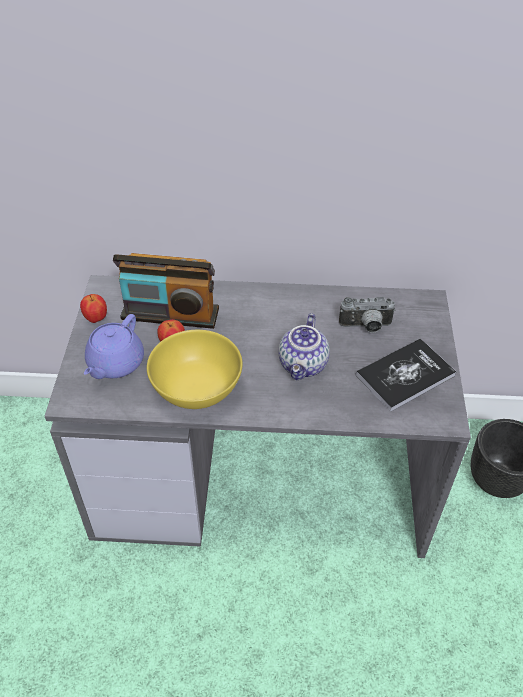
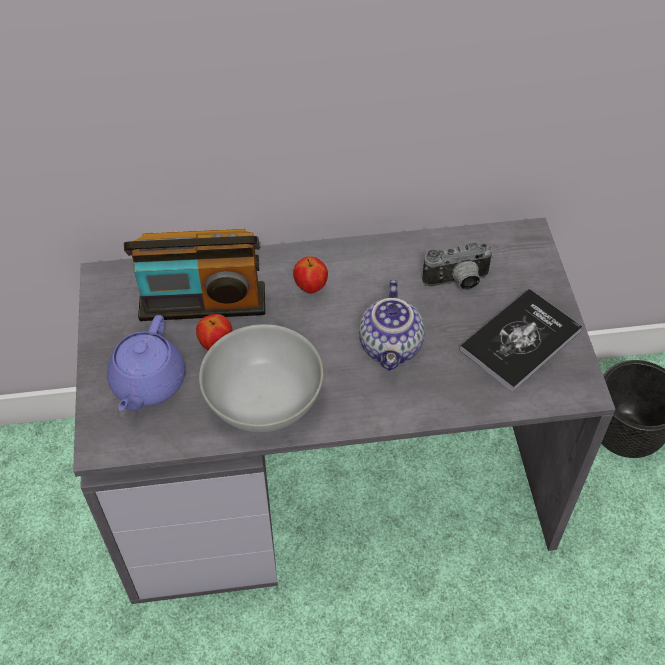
camera: 10 degrees left, 5 degrees up
(96, 318) = (105, 324): apple -> apple (311, 287)
(197, 391) = (265, 404): yellow bowl -> white bowl

